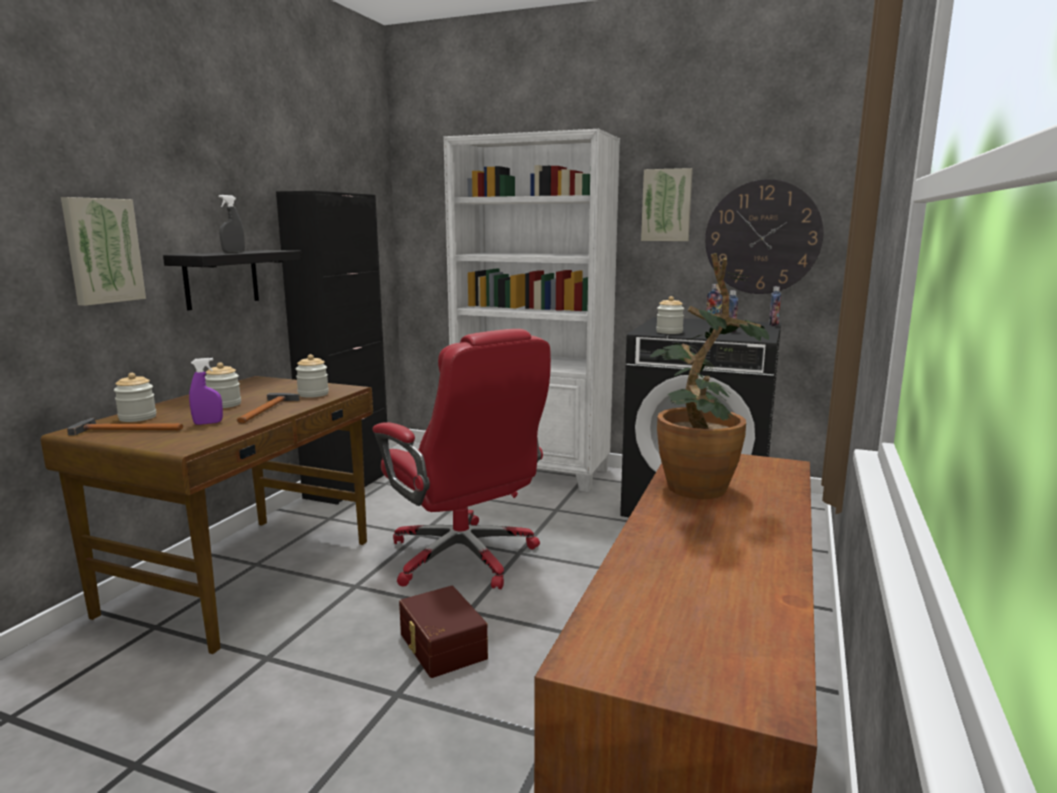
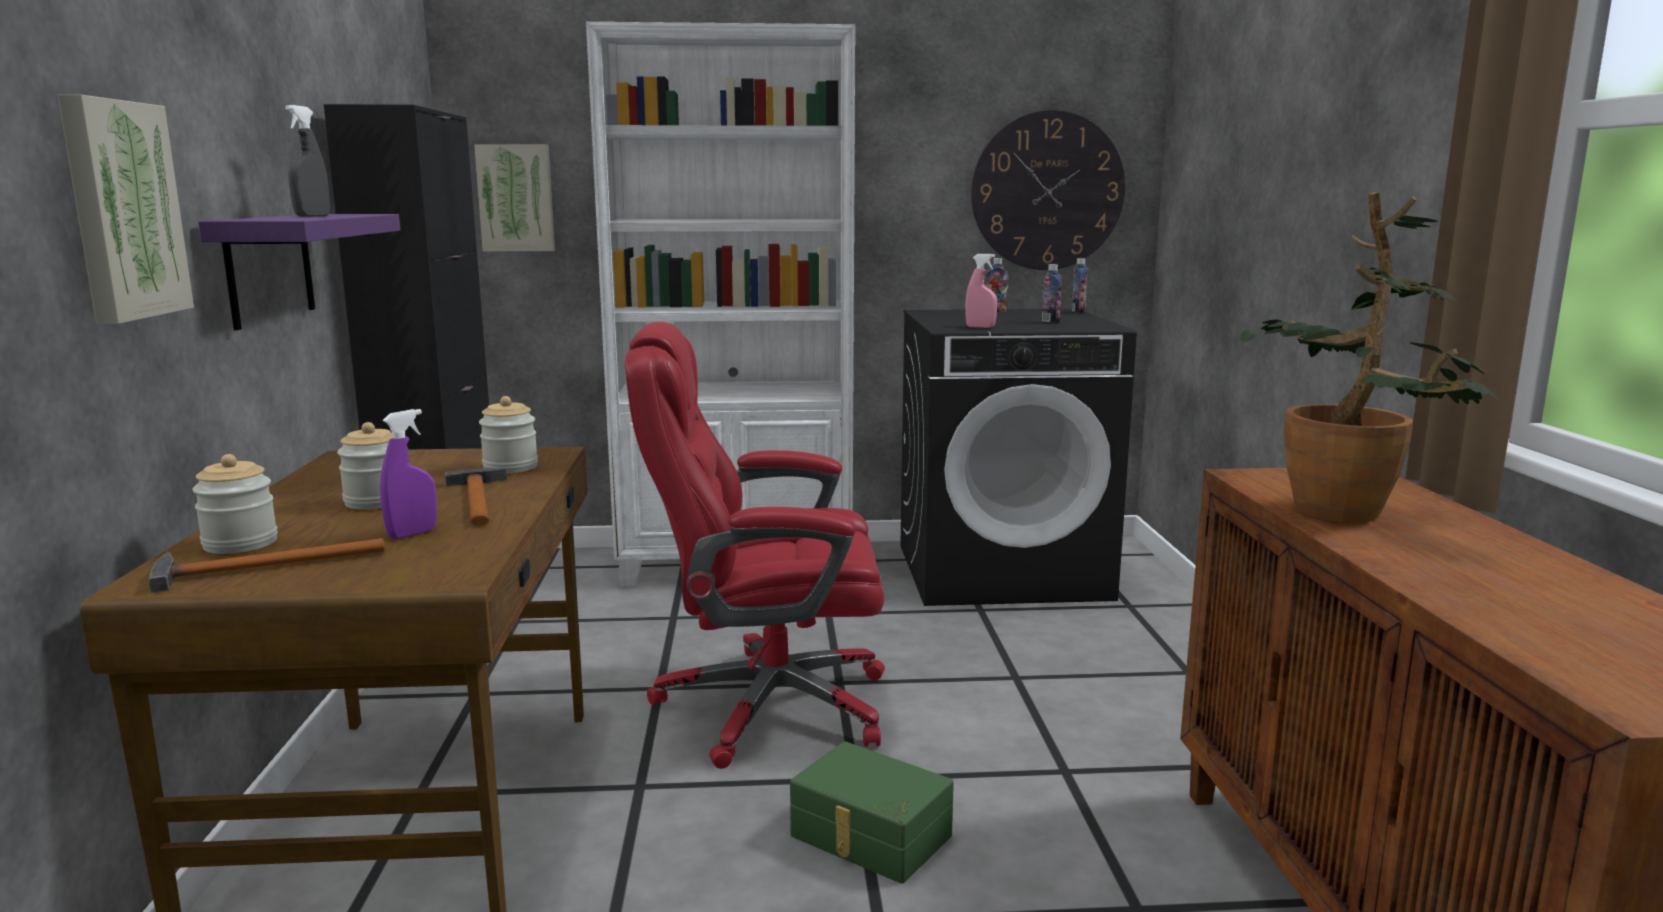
camera: 25 degrees left, 0 degrees up
(221, 278) = (269, 268): black shelf -> purple shelf
(441, 646) = (869, 837): brown storage box -> green storage box
(464, 557) = (767, 706): red office chair -> red office chair turned 150 degrees clockwise
(666, 205) = (914, 145): picture -> picture (516, 198)
(669, 332) = (980, 327): jar -> pink spray bottle

